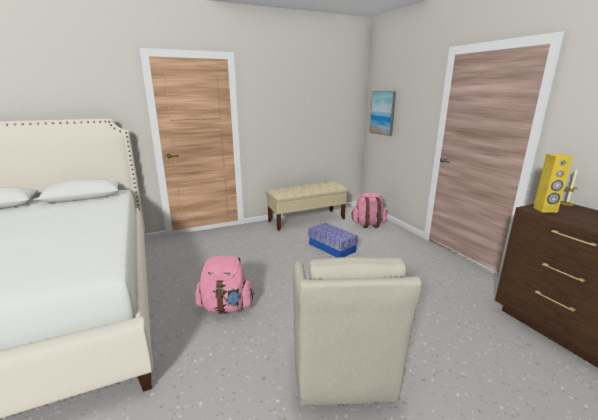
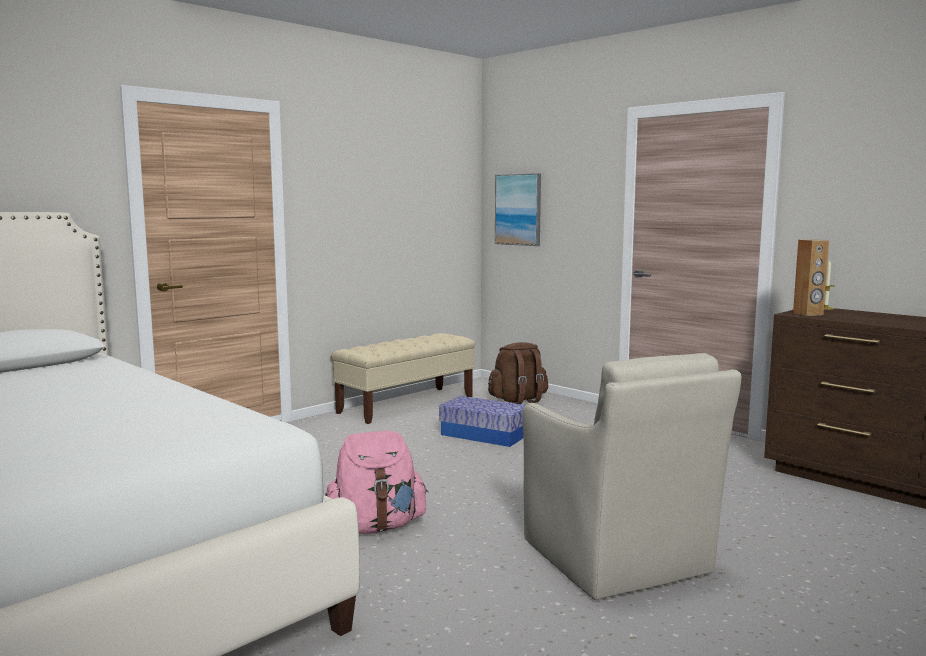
camera: 20 degrees left, 10 degrees down
(368, 224) = (518, 400): pink backpack -> brown backpack
(545, 210) = (808, 314): yellow speaker -> brown speaker

